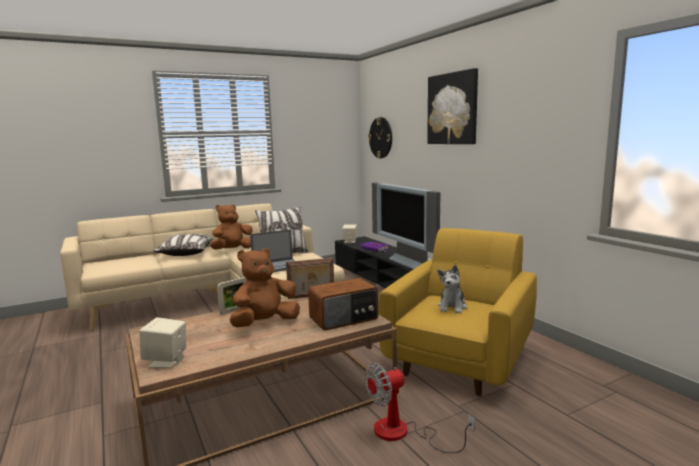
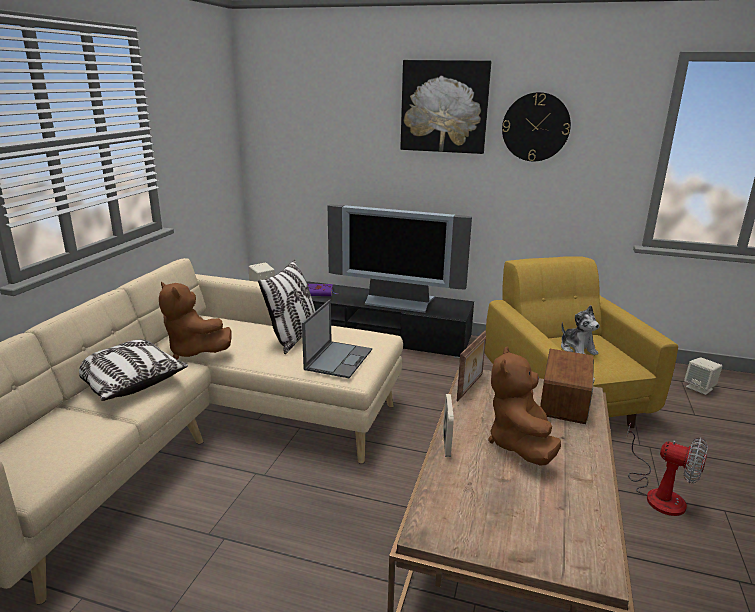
camera: 45 degrees left, 10 degrees up
(166, 361) = (566, 552): beige speaker -> beige speaker (699, 388)
(233, 250) = (194, 351): brown plush toy -> brown plush toy turned 60 degrees counterclockwise
(381, 137) = (292, 135): wall clock -> wall clock (535, 127)
(403, 433) = (658, 493): fan -> fan turned 75 degrees counterclockwise

